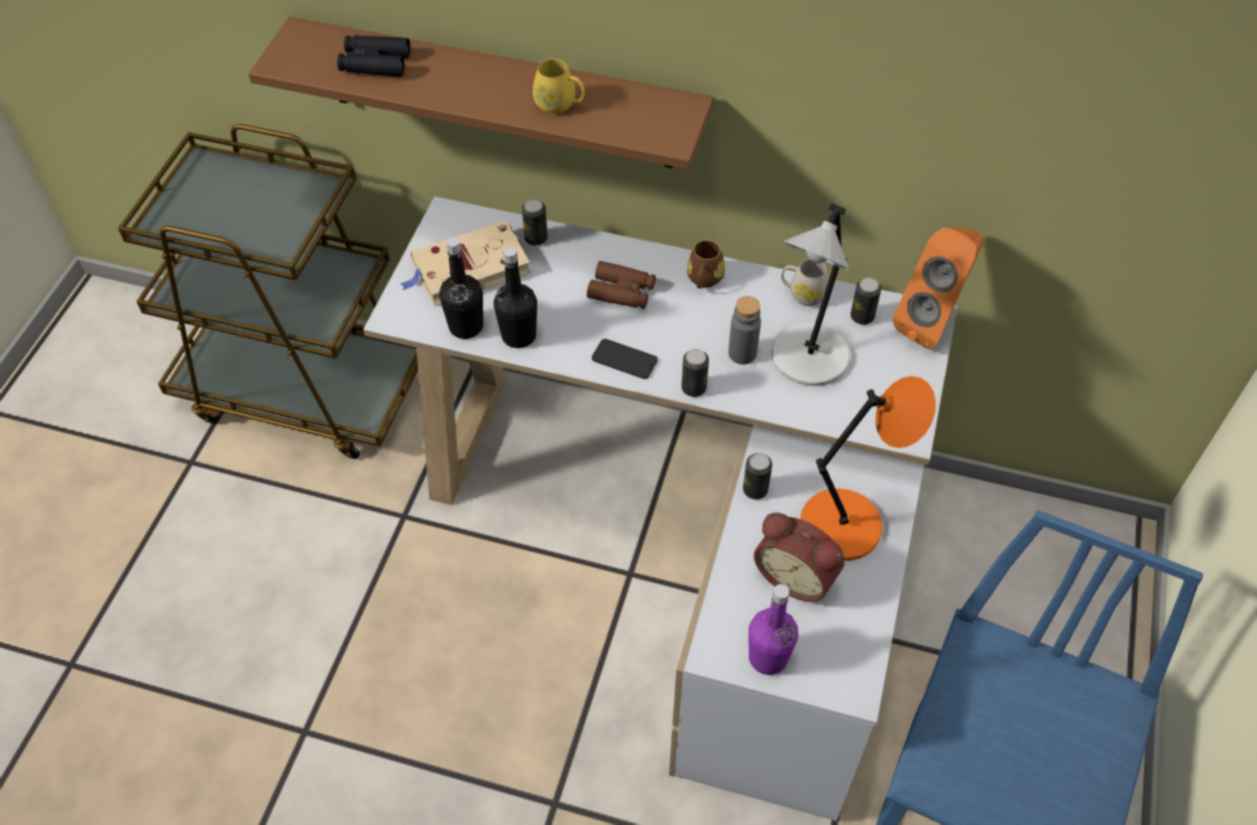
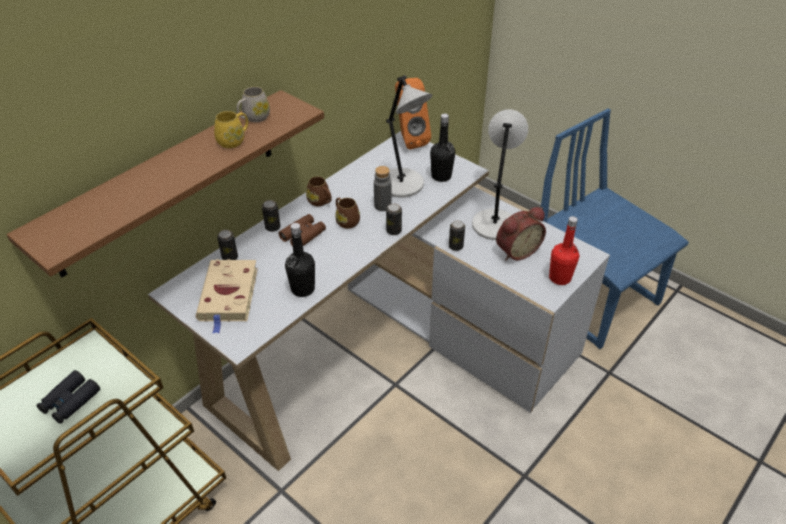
camera: 65 degrees left, 10 degrees down
(375, 63) = (110, 204): black binoculars -> black binoculars (70, 401)
(466, 326) = (276, 311): black bottle -> black bottle (441, 176)
(624, 359) = (354, 250): phone -> none
(681, 325) = (346, 221): none -> brown mug
(768, 658) = (560, 278): purple bottle -> red bottle
(803, 294) = (358, 172): white mug -> white mug (253, 118)
(845, 524) = (494, 223): orange table lamp -> grey table lamp
(862, 316) = (388, 158): can -> can (272, 227)

